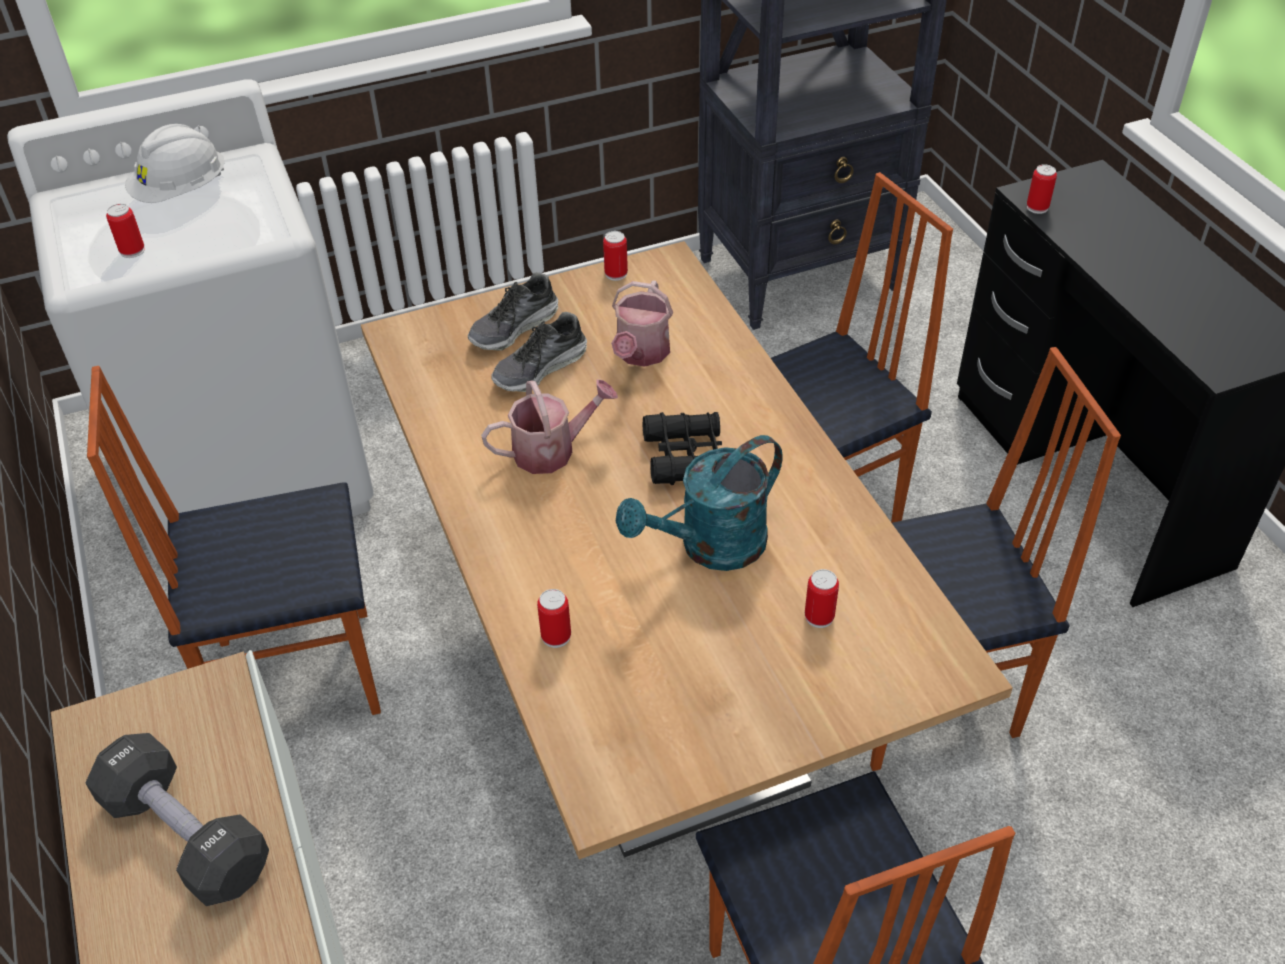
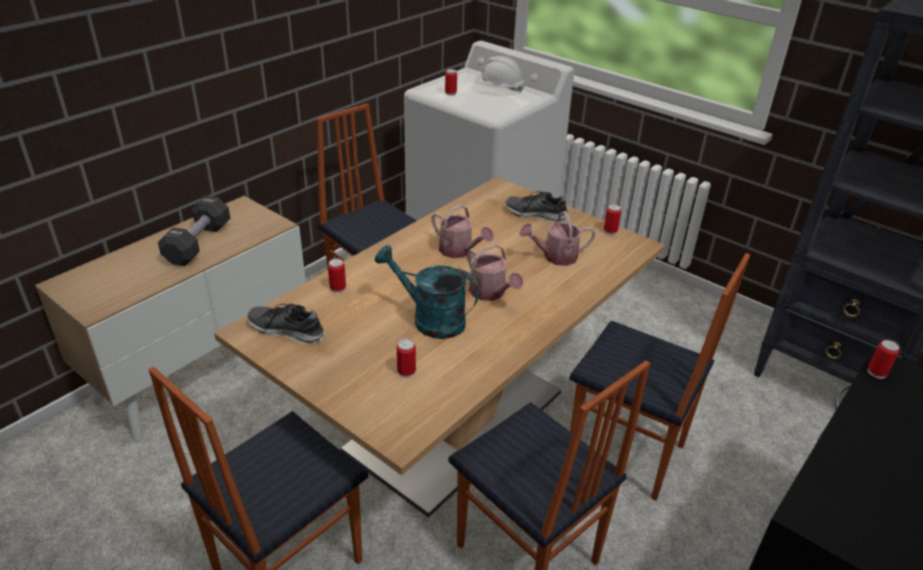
camera: 60 degrees right, 10 degrees down
(540, 368) = (514, 230): shoe -> shoe (286, 331)
(686, 457) = (490, 293): black binoculars -> watering can

